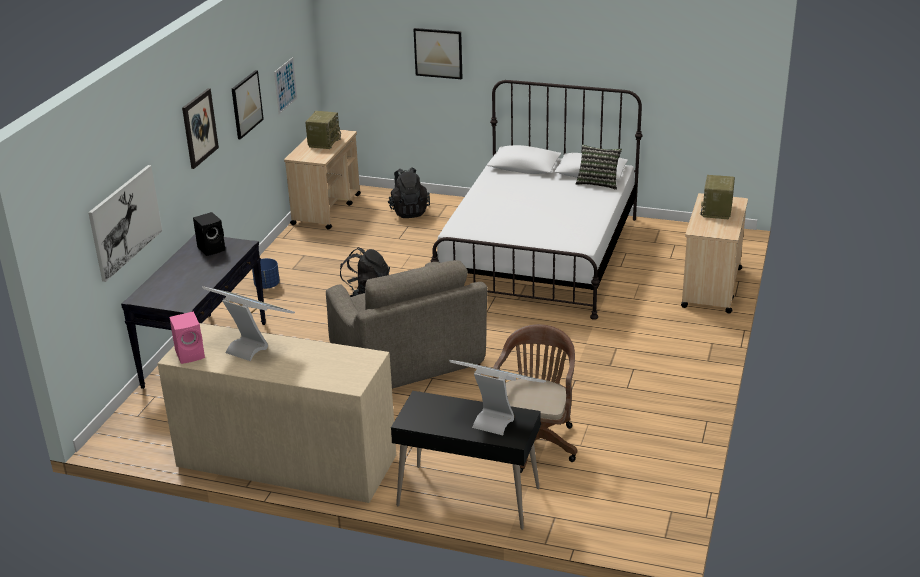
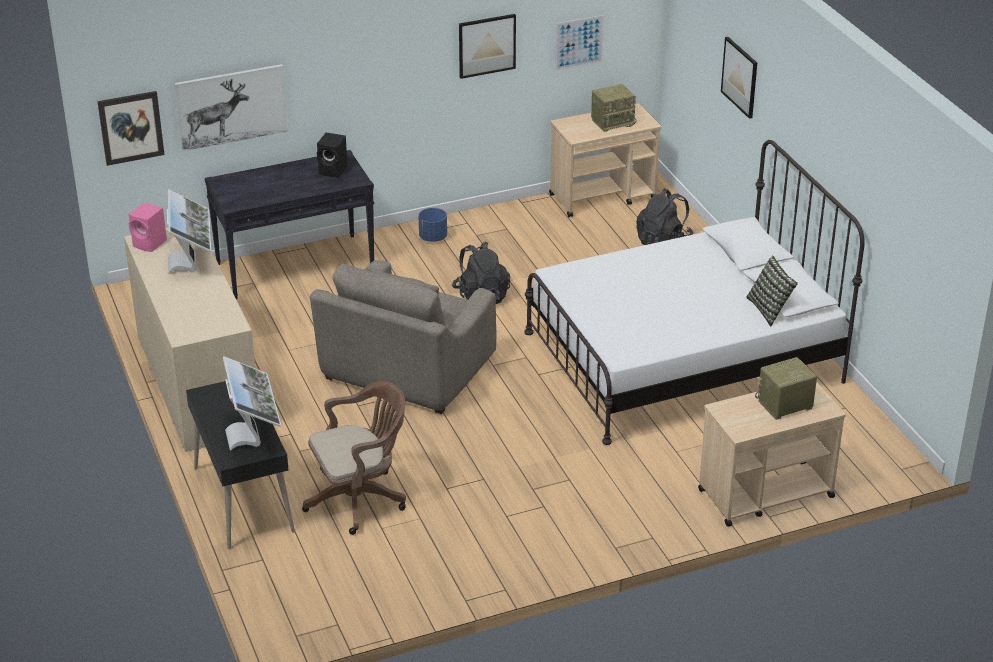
camera: 50 degrees right, 5 degrees up
(199, 128) = (385, 50): picture -> picture (131, 127)

